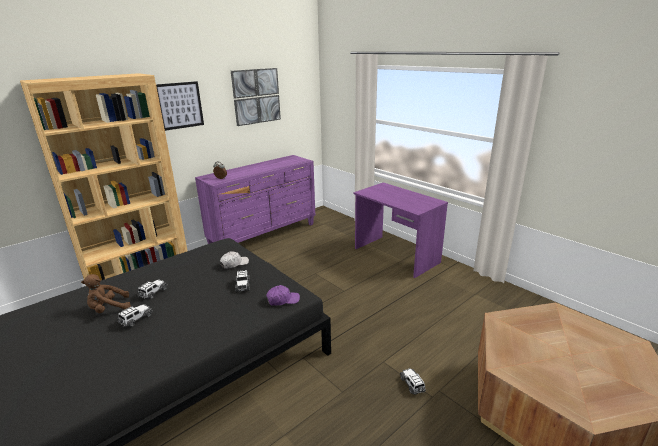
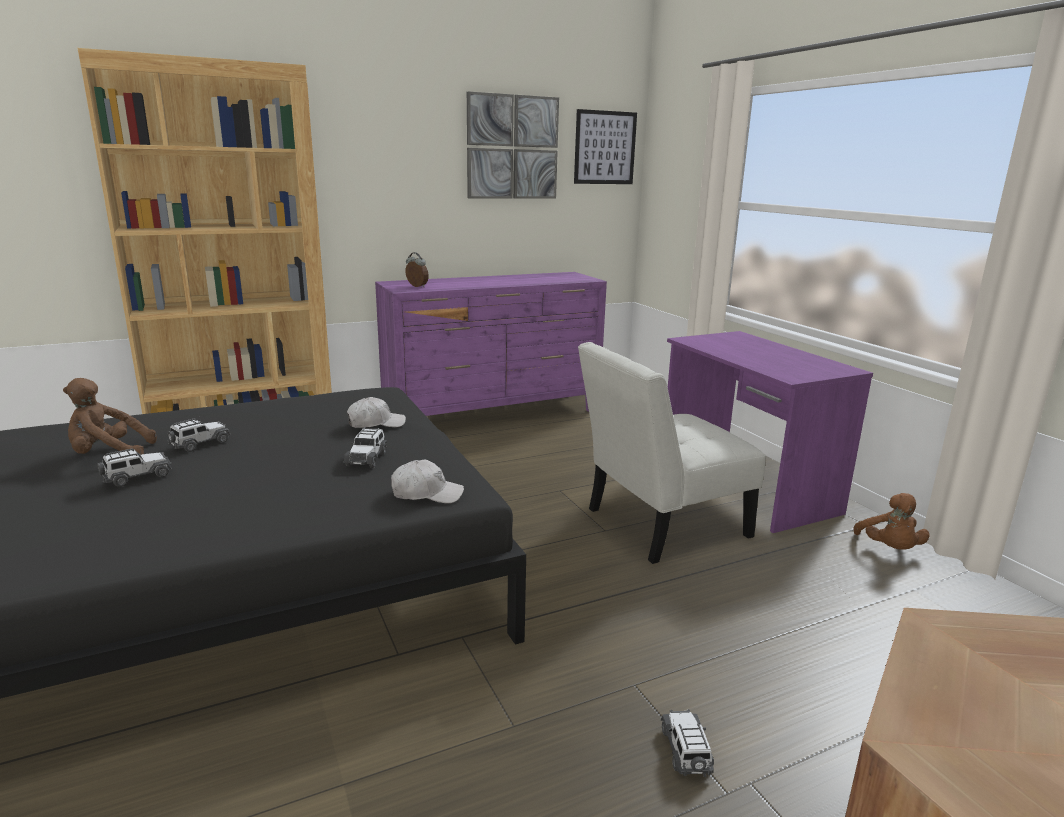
camera: 15 degrees right, 5 degrees down
(180, 105) = (363, 144): picture -> picture (605, 148)
(282, 300) = (426, 493): purple cap -> white cap
(366, 283) = (659, 525): none -> white chair
(462, 276) = (889, 549): none -> brown plush toy

